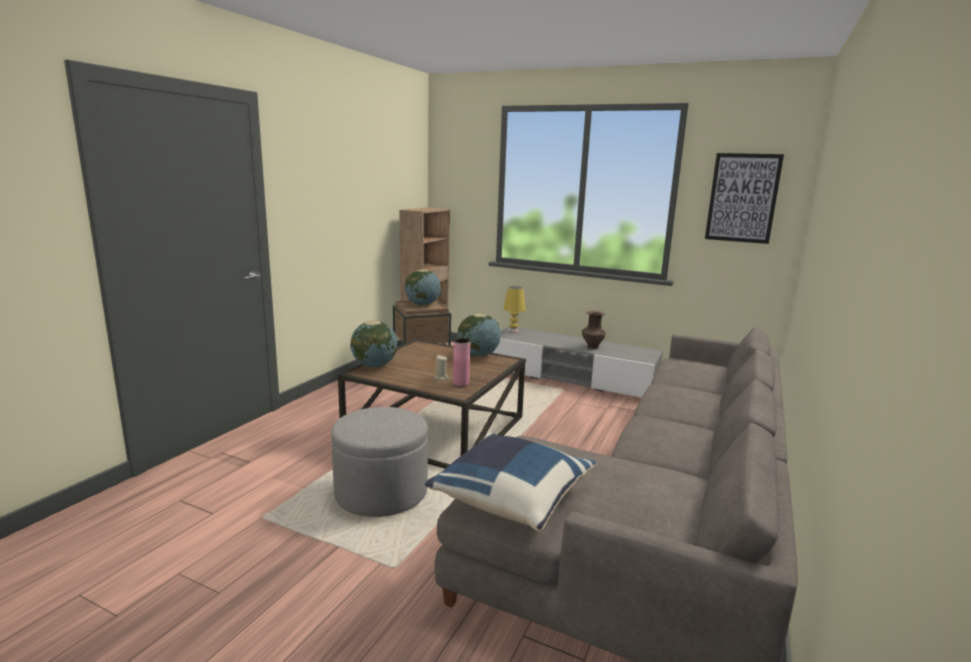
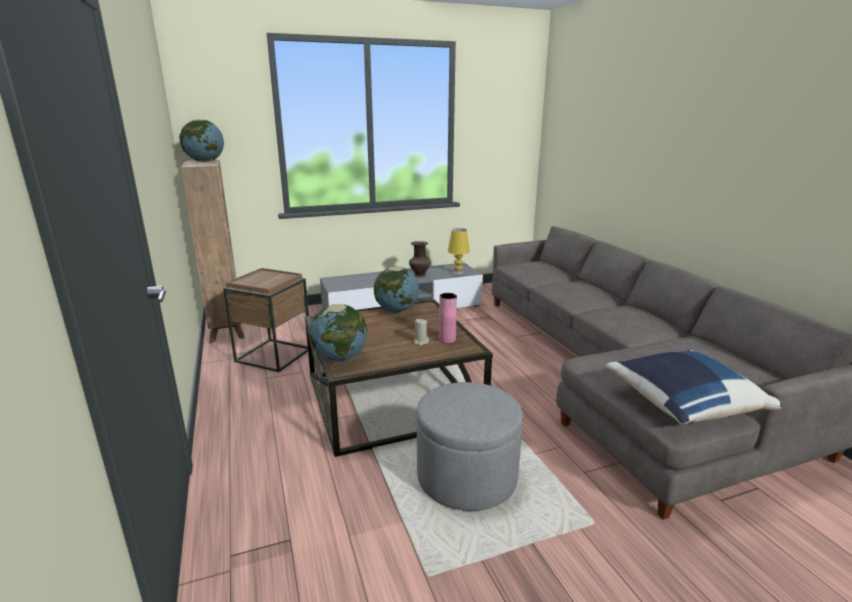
camera: 45 degrees left, 5 degrees up
(422, 305) = (262, 278): globe -> globe (205, 161)
(513, 330) = (333, 281): yellow table lamp -> yellow table lamp (457, 272)
(742, 198) = (501, 125): picture -> none

